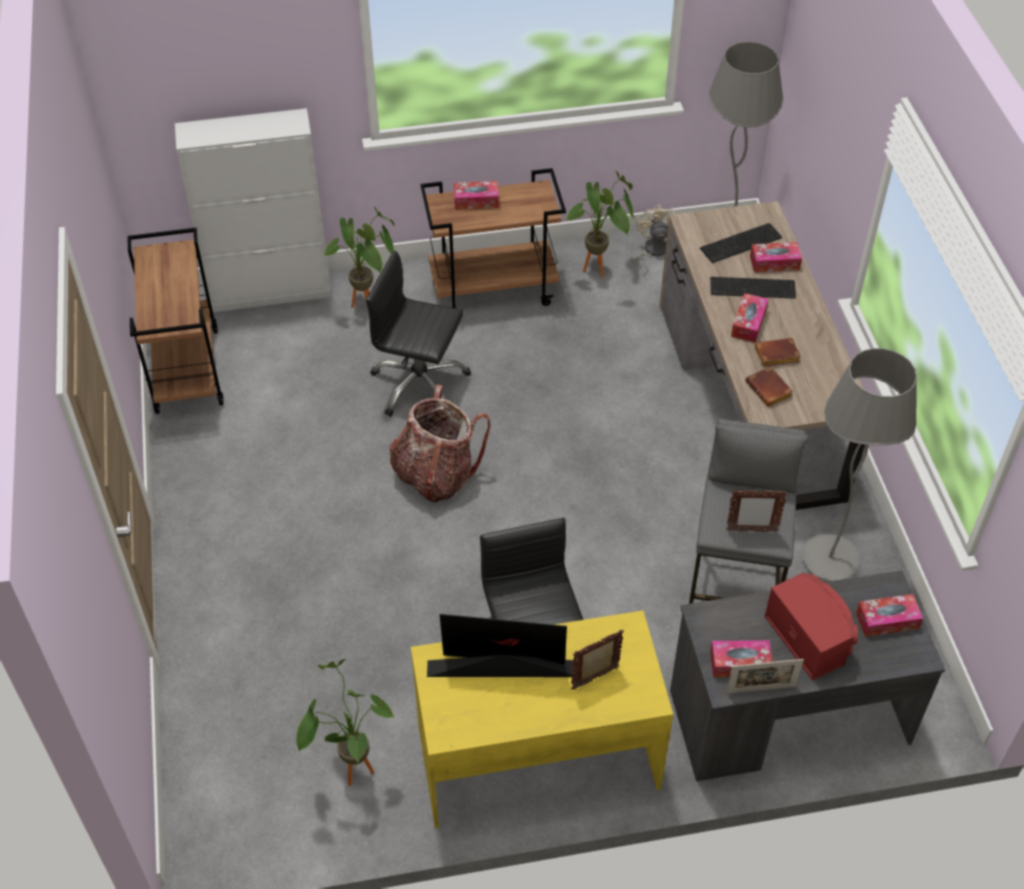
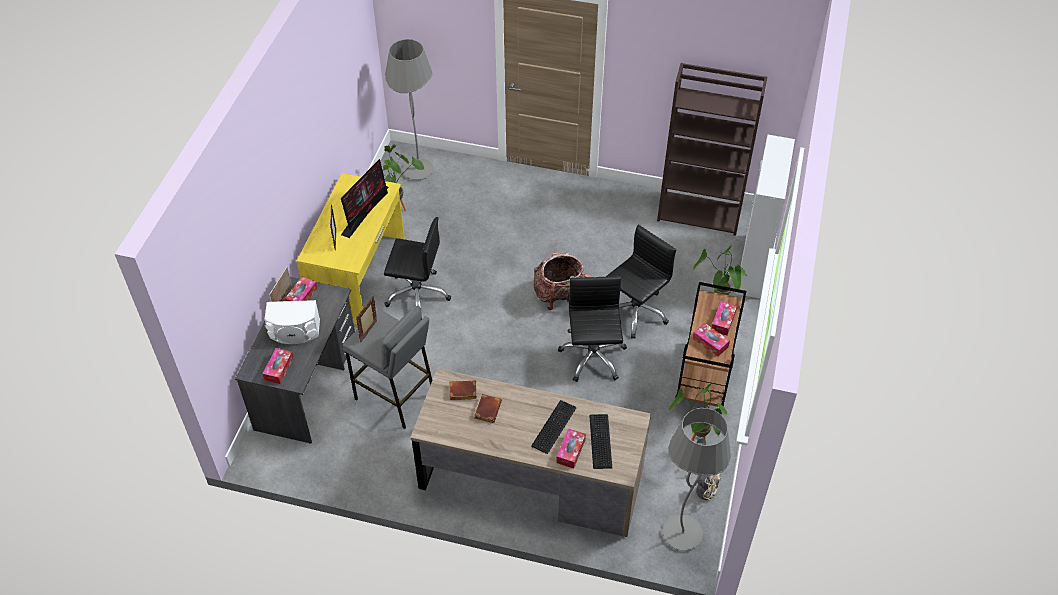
camera: 115 degrees right, 0 degrees up
(186, 370) = (700, 213): brown cart -> brown bookcase
(525, 403) = (592, 357): none -> black office chair
(748, 323) = (523, 409): tissue box -> tissue box (710, 343)
(809, 637) = (294, 331): red speaker -> white speaker
(829, 560) = (385, 456): grey floor lamp -> grey floor lamp (418, 170)

